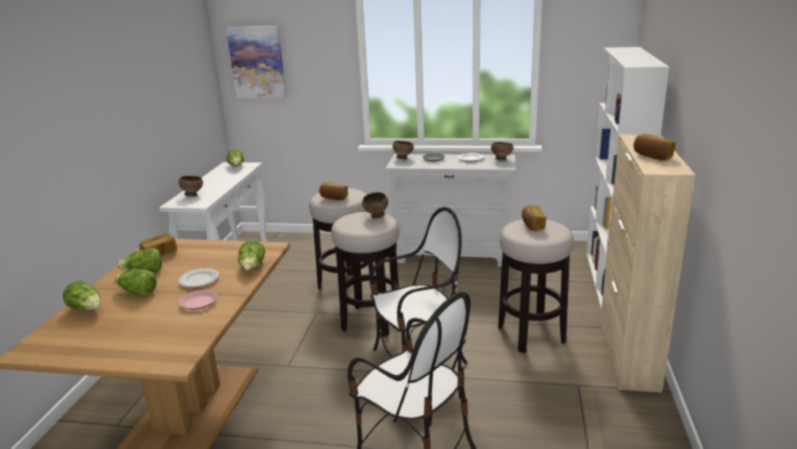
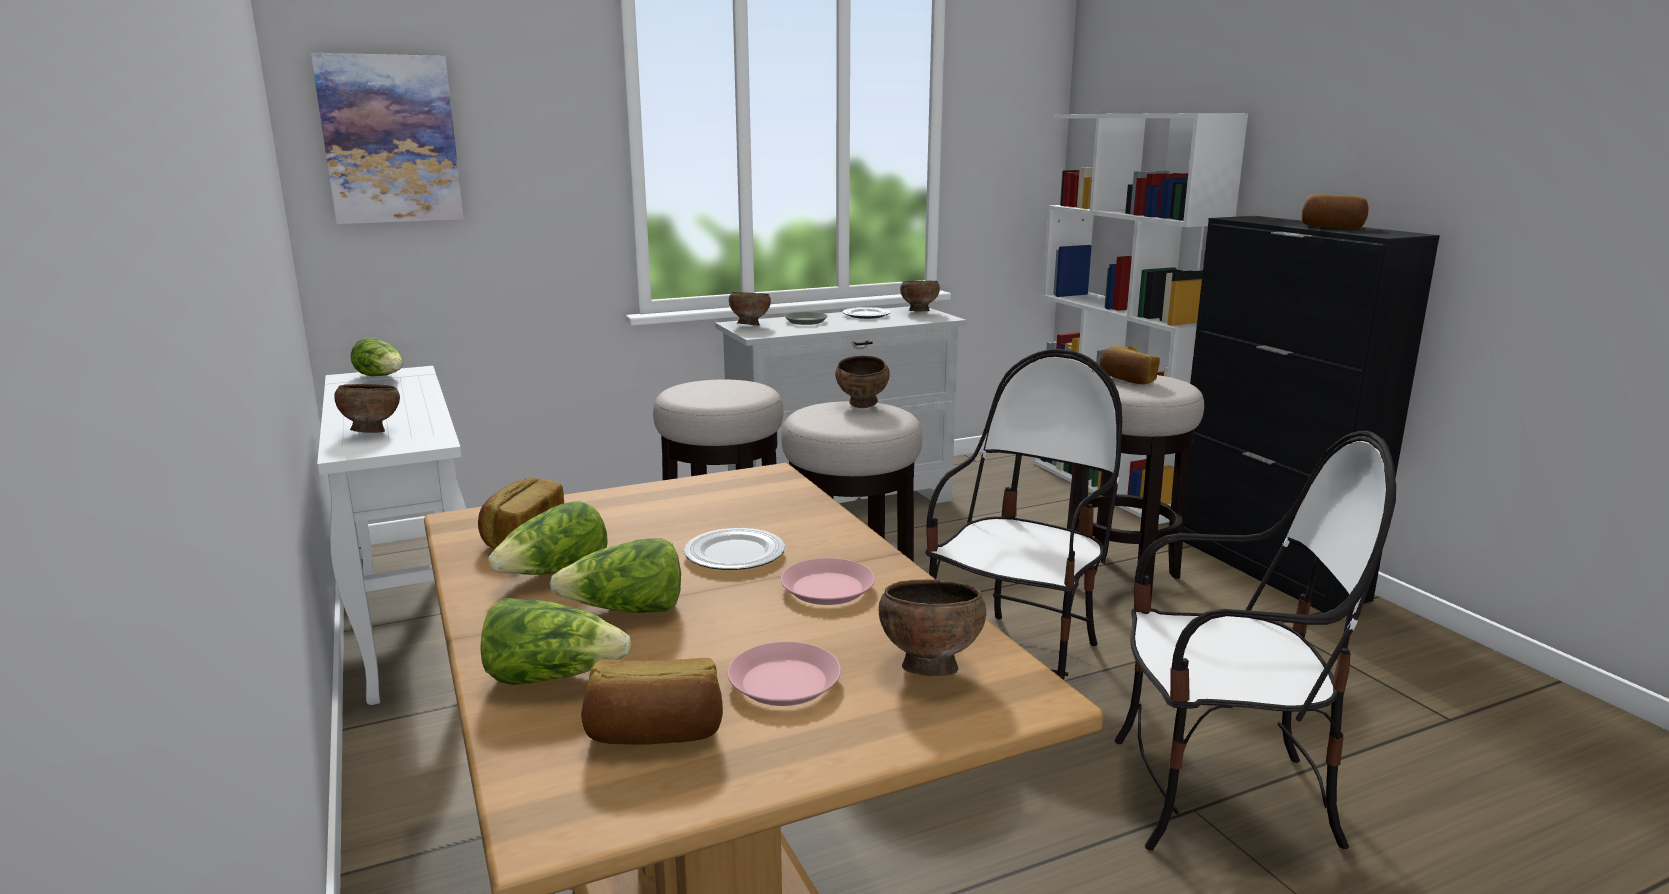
camera: 35 degrees left, 5 degrees down
(129, 332) = (785, 683): none -> pink plate
(170, 341) = (928, 668): none -> brown bowl
(252, 267) = (806, 510): lettuce -> none
(334, 198) = (720, 394): bread -> bread (655, 733)
(628, 353) = (1266, 567): beige cabinet -> black cabinet

